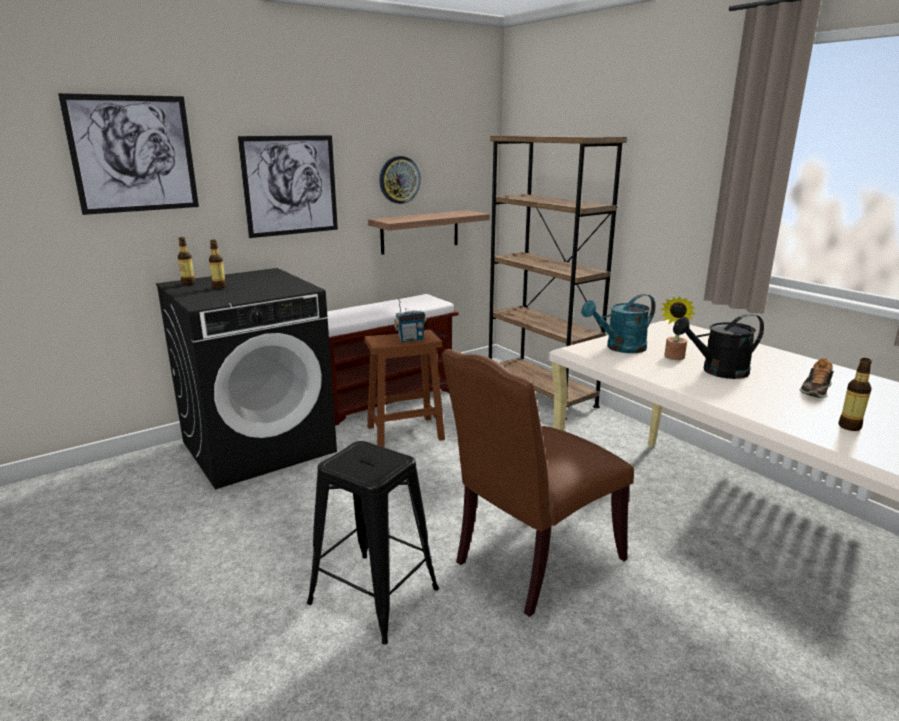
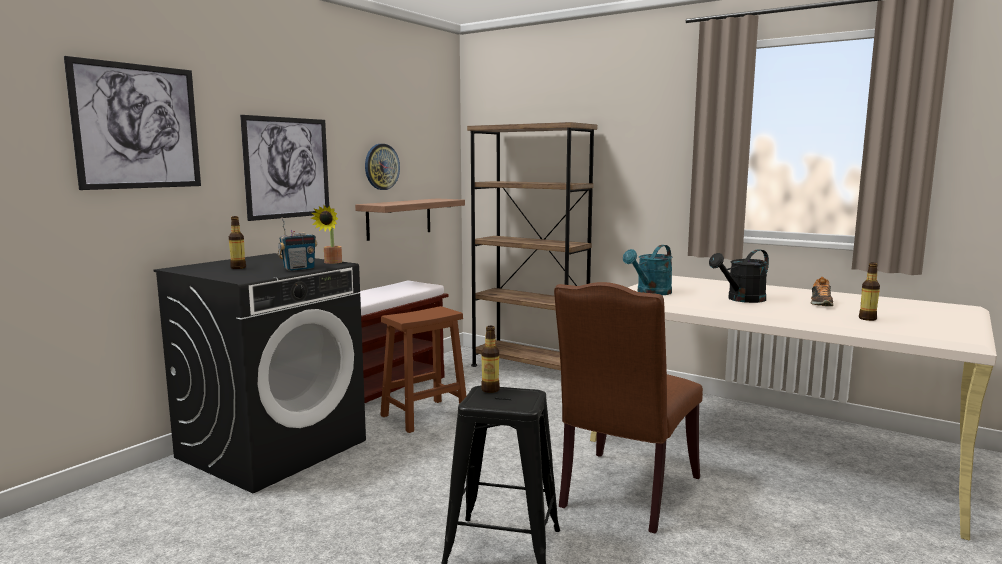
camera: 20 degrees left, 10 degrees down
(188, 283) = (195, 267): bottle -> bottle (490, 390)
(411, 339) = (431, 314): radio -> radio (299, 269)
(673, 358) = (698, 295): potted plant -> potted plant (331, 263)

